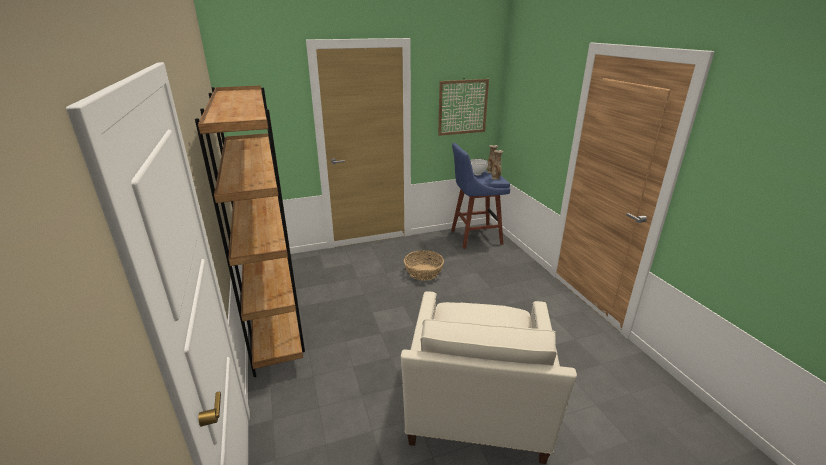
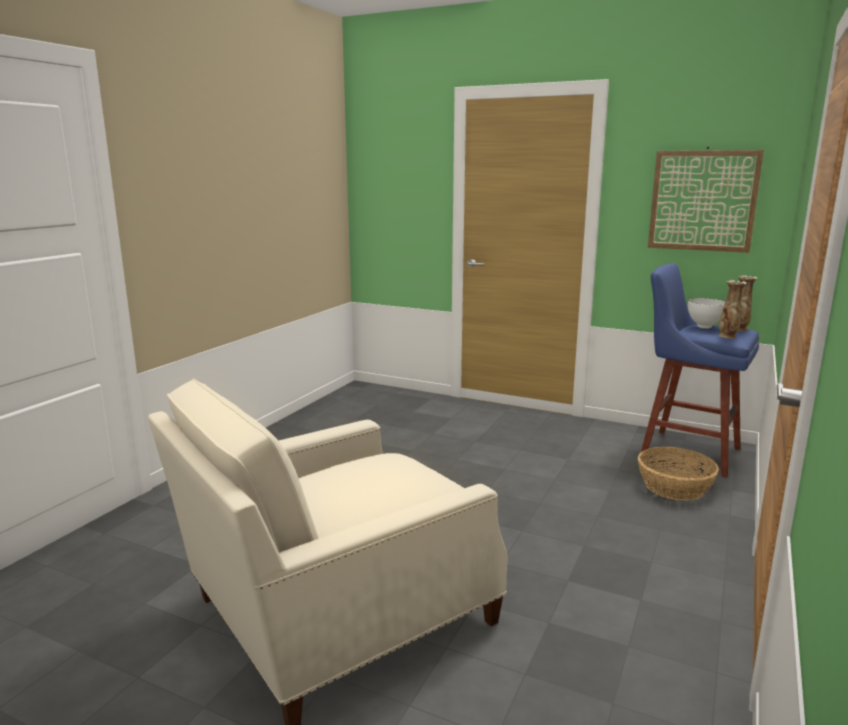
camera: 45 degrees right, 10 degrees down
(275, 320) = (290, 435): brown bookcase -> none
(423, 272) = (526, 459): basket -> basket (674, 487)

